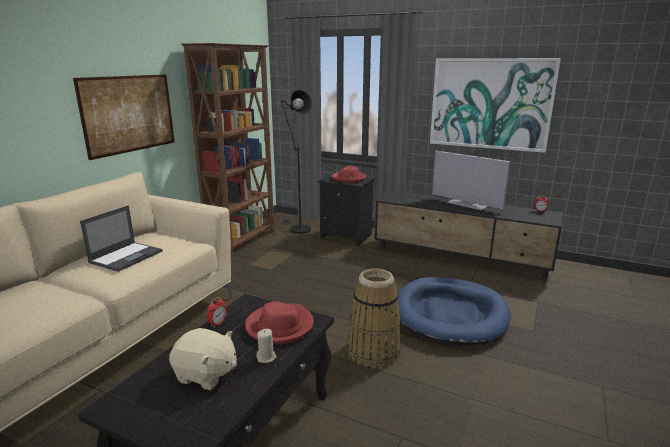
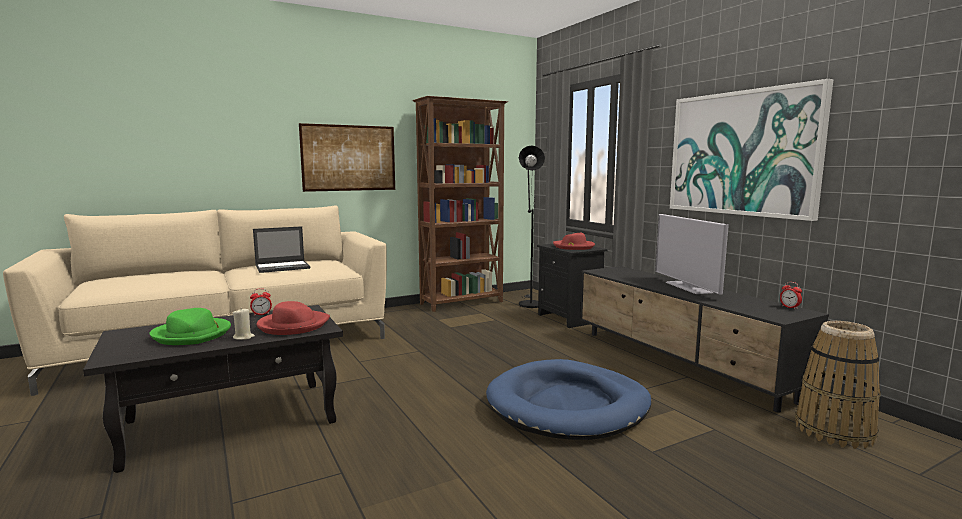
camera: 35 degrees right, 10 degrees down
(206, 375) = (192, 334): beige plush toy -> green hat
(374, 351) = (433, 407): basket -> basket (834, 431)

